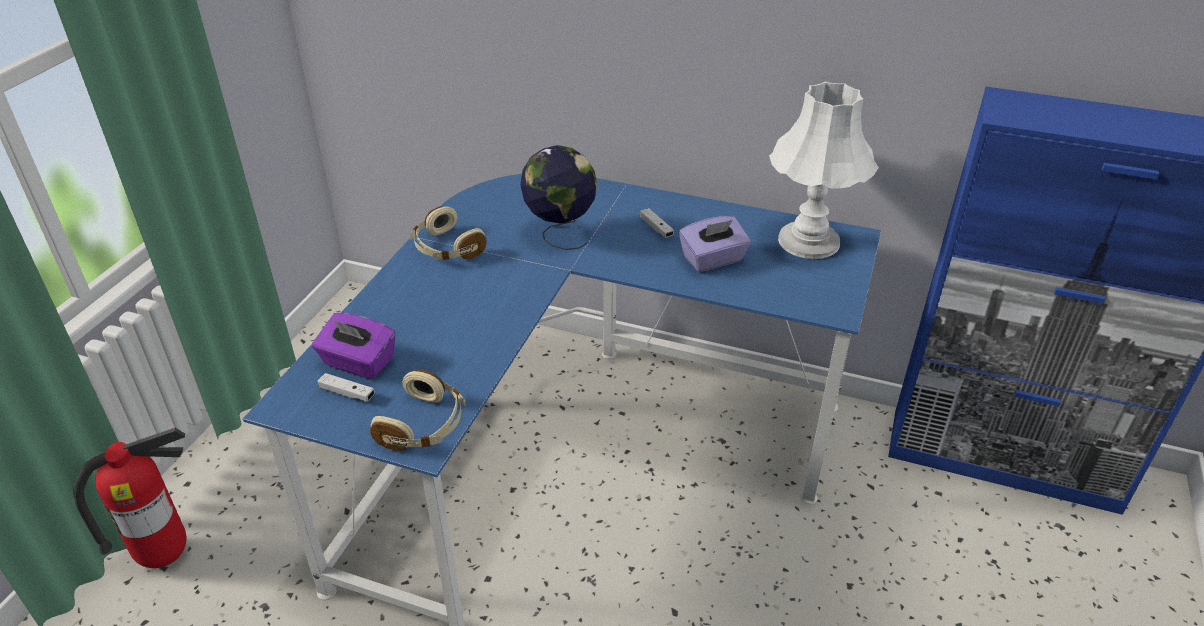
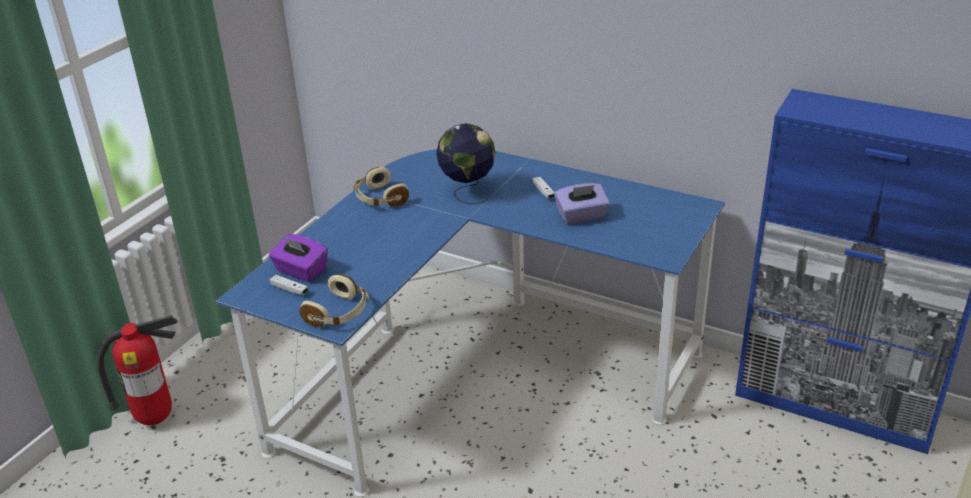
camera: 10 degrees right, 5 degrees down
(809, 241) = (663, 207): white table lamp -> none

